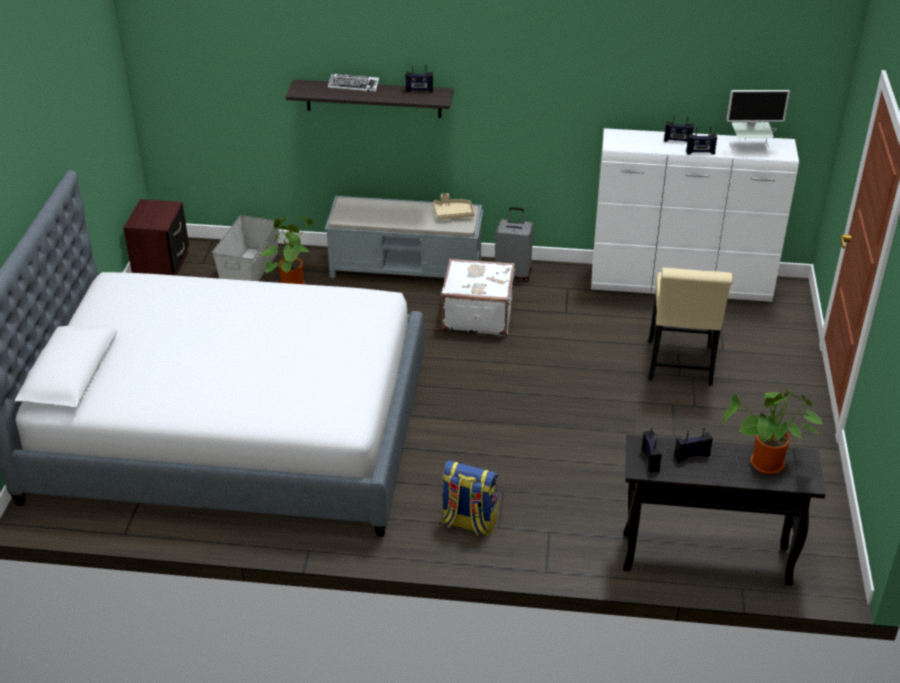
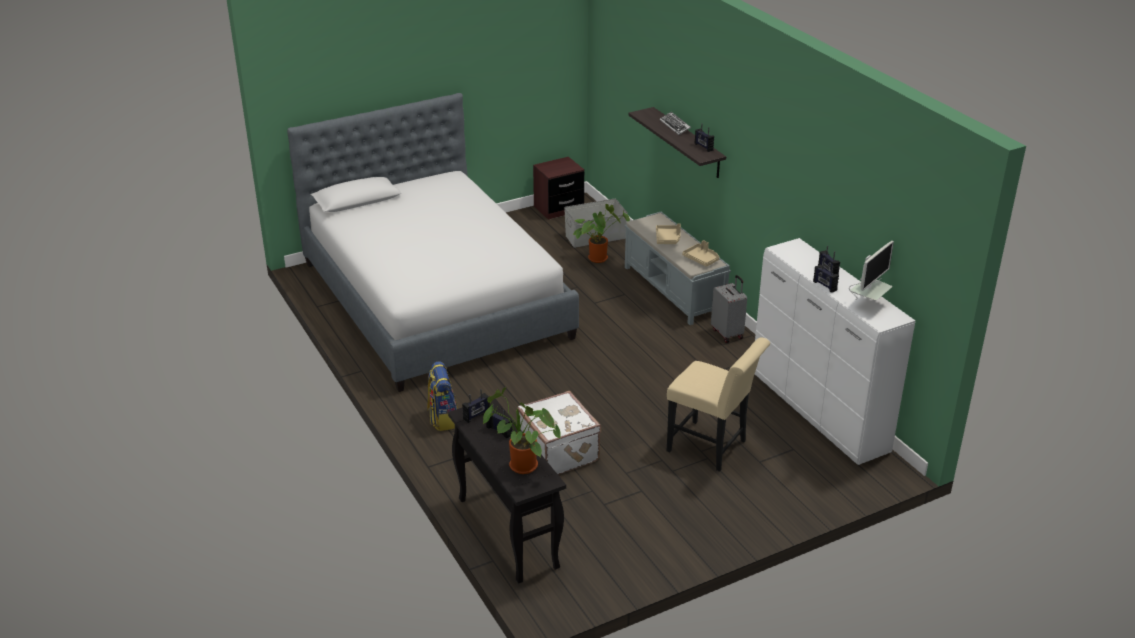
camera: 55 degrees right, 5 degrees down
(393, 214) = (668, 239): none -> beige tray
(477, 315) = (658, 338): white suitcase -> white suitcase (559, 451)
(680, 367) = (712, 448): beige chair -> beige chair turned 120 degrees counterclockwise
(750, 147) = (867, 304): monitor -> monitor turned 105 degrees counterclockwise

